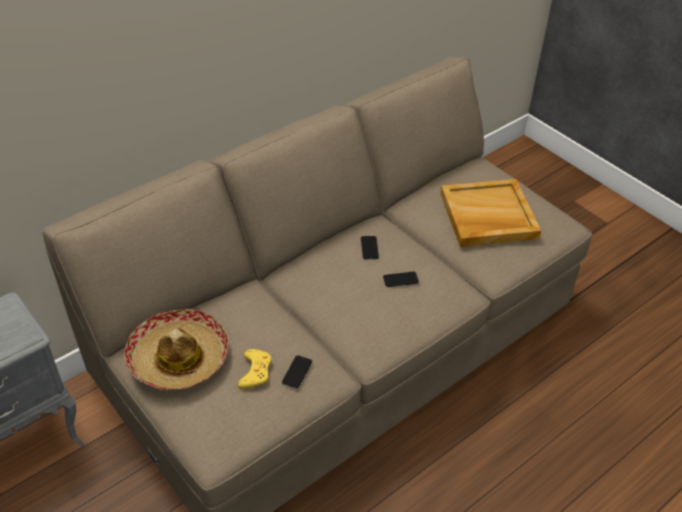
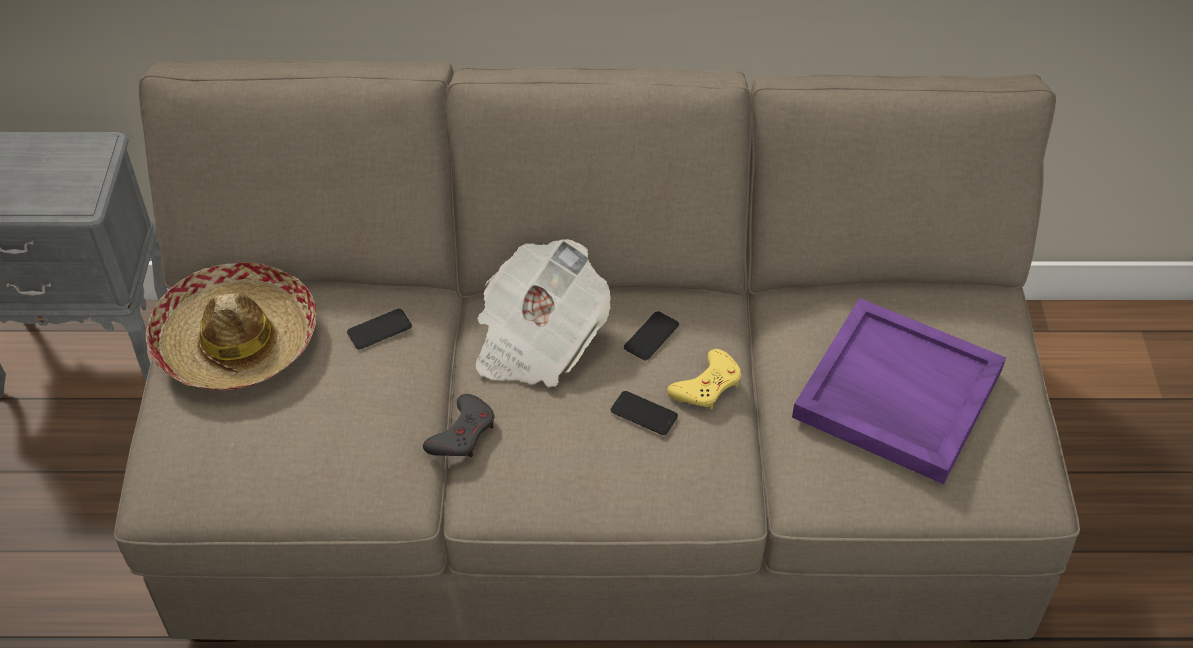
camera: 40 degrees right, 5 degrees up
(255, 372) = (305, 421): yellow game controller -> yellow game controller (707, 385)
(297, 372) = (356, 456): phone -> phone (379, 330)
(322, 276) = (537, 340): none -> newspaper
(332, 334) = (462, 433): none -> grey game controller
(487, 216) = (895, 394): beige tray -> purple tray

